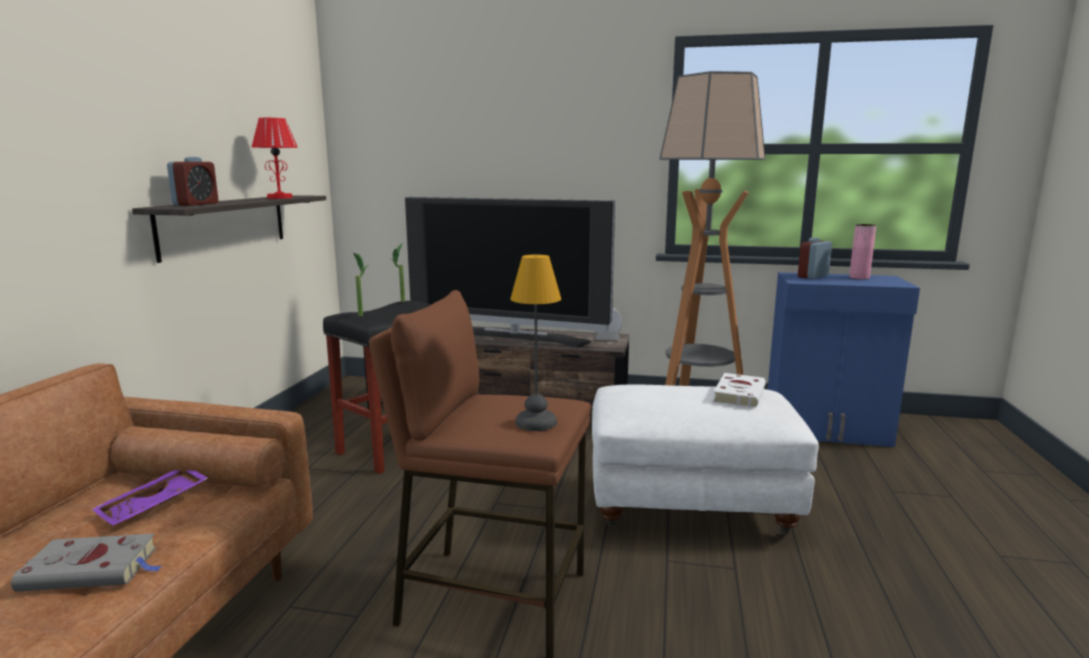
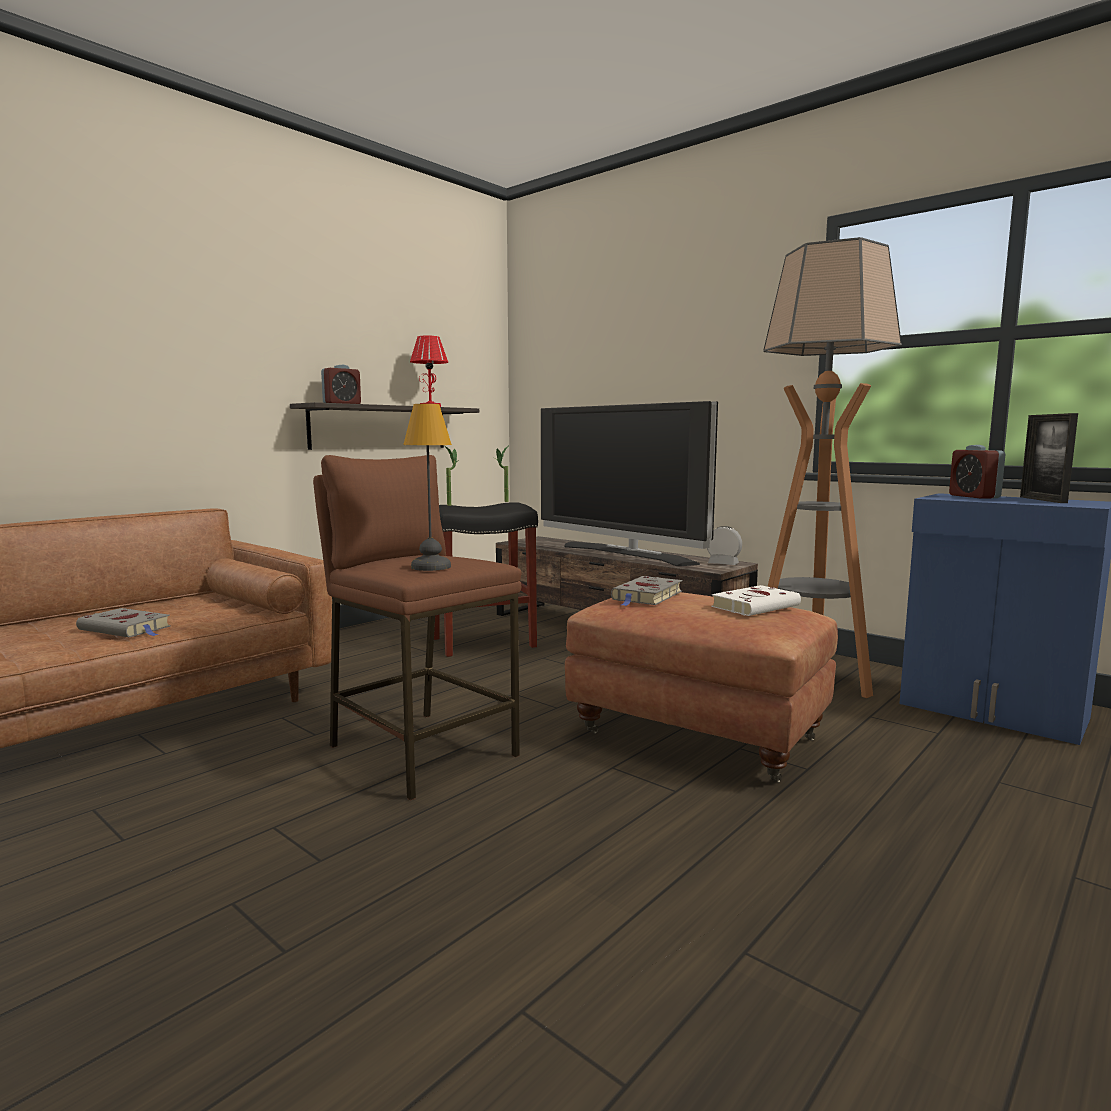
camera: 30 degrees right, 5 degrees down
(154, 506) = (203, 609): purple tray -> none
(646, 398) = (647, 596): none -> grey book
(689, 510) = (695, 738): white ottoman -> brown ottoman
(813, 276) = (974, 496): alarm clock -> alarm clock turned 90 degrees counterclockwise
(859, 278) = (1042, 500): pink vase -> picture frame

